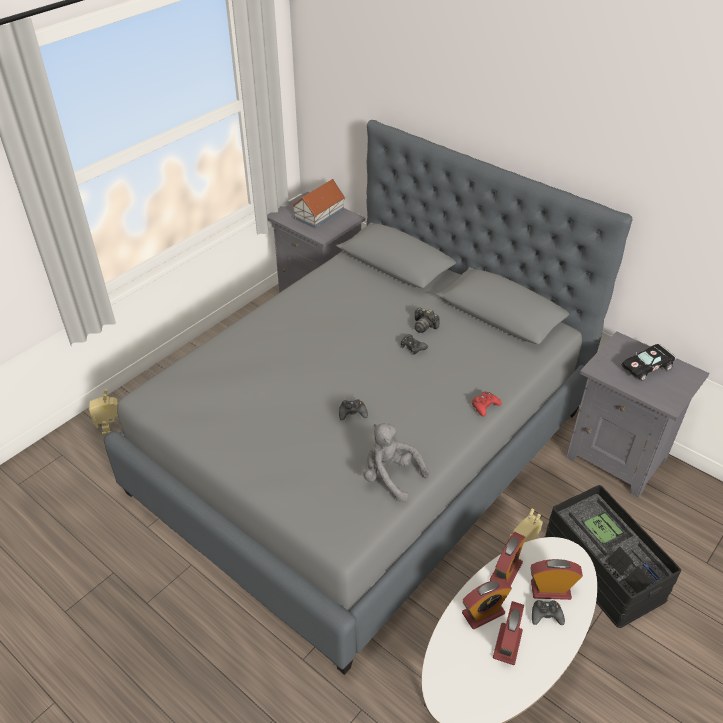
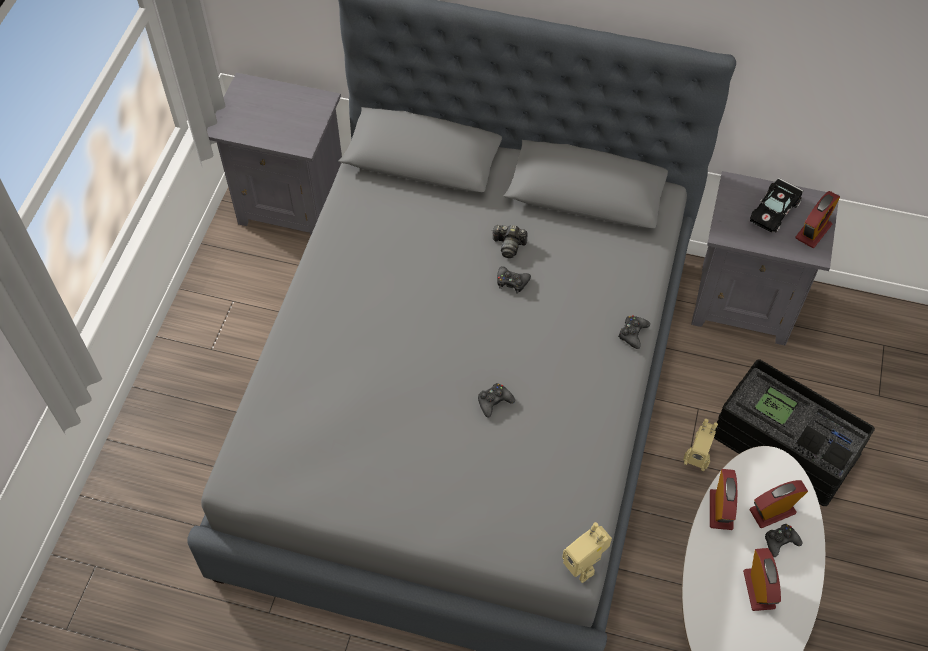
camera: 25 degrees left, 15 degrees up
(110, 427) = (133, 502): toy robot -> toy robot (584, 565)
(318, 214) = (275, 108): toy house -> none
(390, 477) = (580, 467): grey plush toy -> none
(483, 613) = (720, 566): alarm clock -> alarm clock (813, 231)
(485, 406) = (632, 333): red game controller -> black game controller

